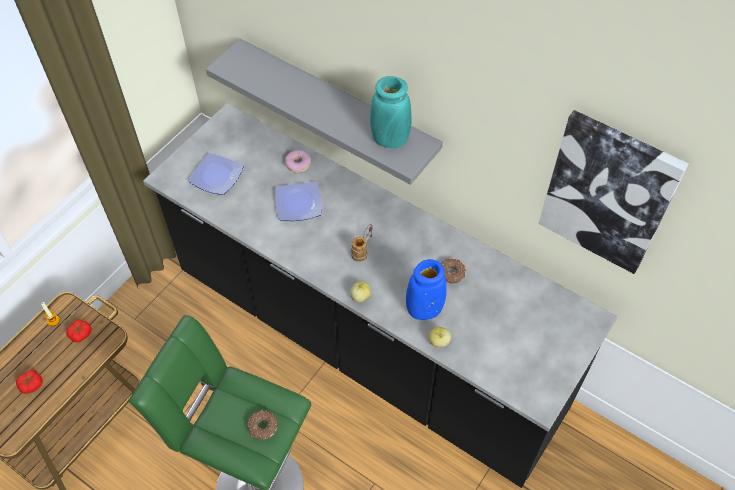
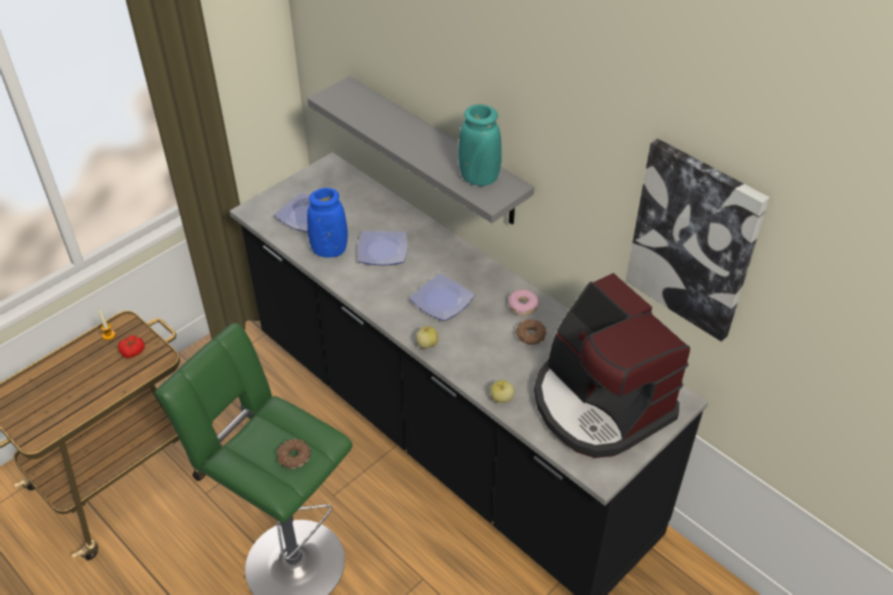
camera: 10 degrees right, 10 degrees down
(31, 385) = (70, 391): tomato -> none
(298, 164) = (391, 214): donut -> donut (523, 306)
(363, 249) = (440, 301): mug -> plate
(424, 309) = (493, 365): blue vase -> blue vase (330, 250)
(525, 334) = (599, 404): none -> coffee machine

